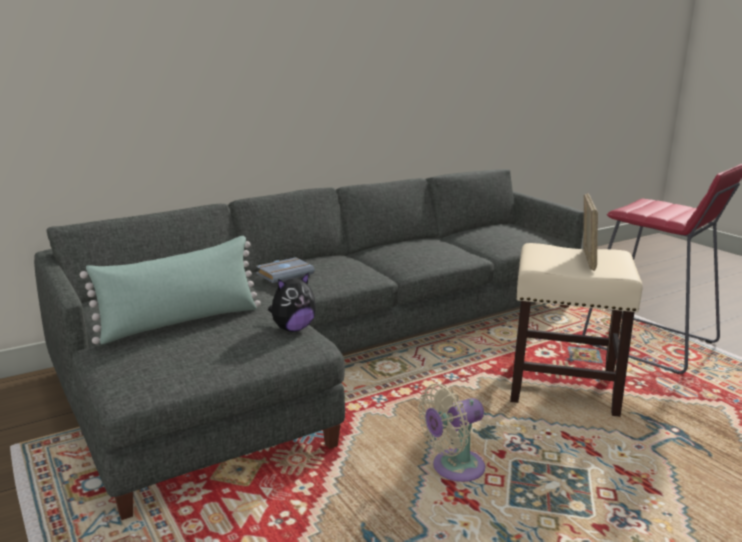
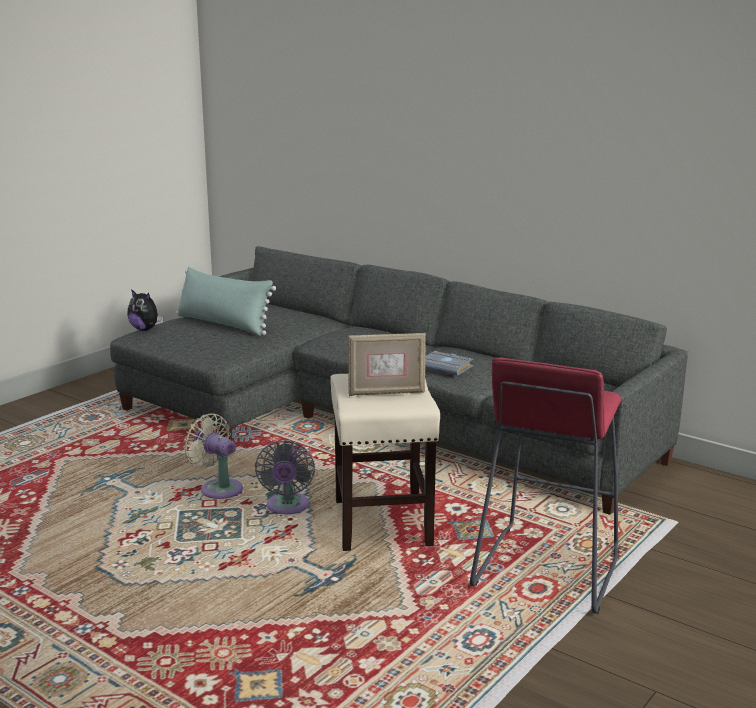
camera: 70 degrees right, 0 degrees up
(285, 274) = (341, 331): grey book -> grey book (447, 367)
(293, 329) = (239, 352): plush toy -> plush toy (145, 329)
(518, 431) = (287, 508): none -> grey fan

